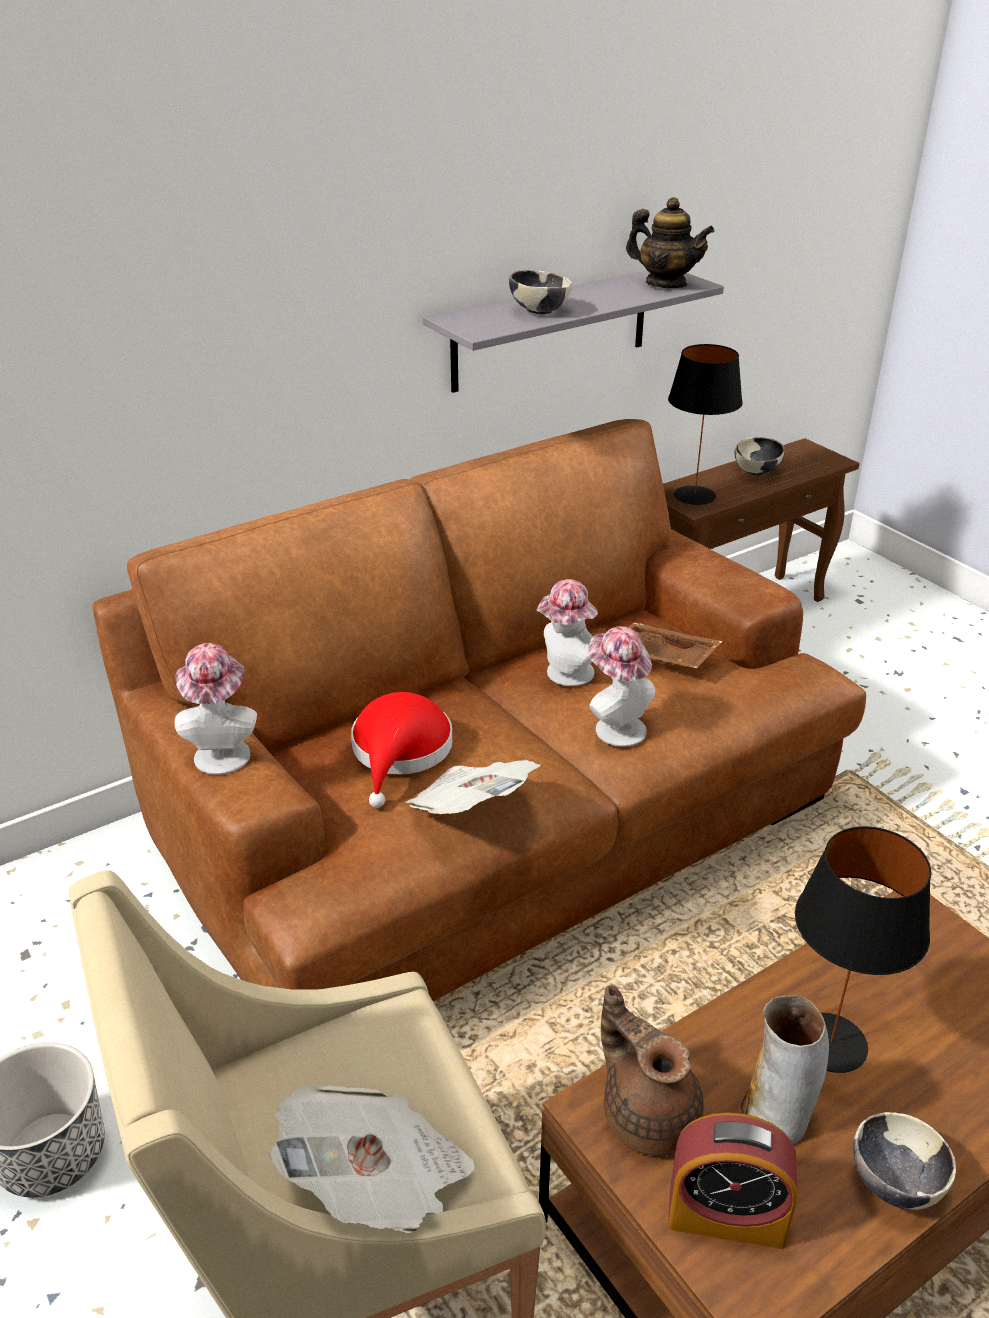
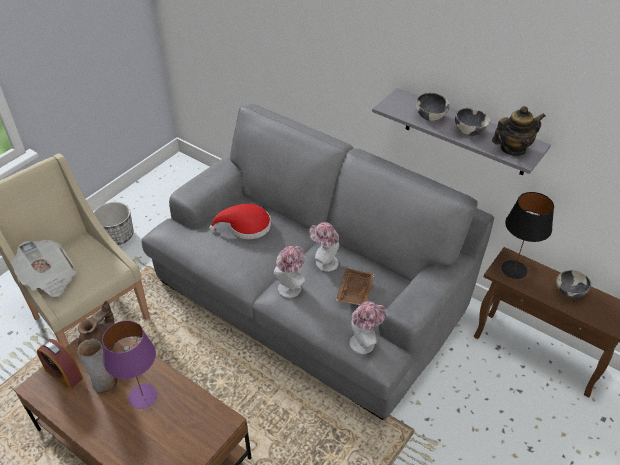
camera: 70 degrees right, 10 degrees up
(222, 751) = (210, 178): hat -> hat (365, 342)
(471, 811) = (218, 256): newspaper -> none
(493, 813) = (310, 293): brown sofa -> grey sofa
(666, 284) = (512, 149): teapot -> teapot turned 120 degrees counterclockwise
(726, 1215) = (64, 374): alarm clock -> alarm clock turned 45 degrees counterclockwise
(831, 1042) = (143, 396): black table lamp -> purple table lamp
(894, 1183) = (82, 422): bowl -> bowl (469, 132)

